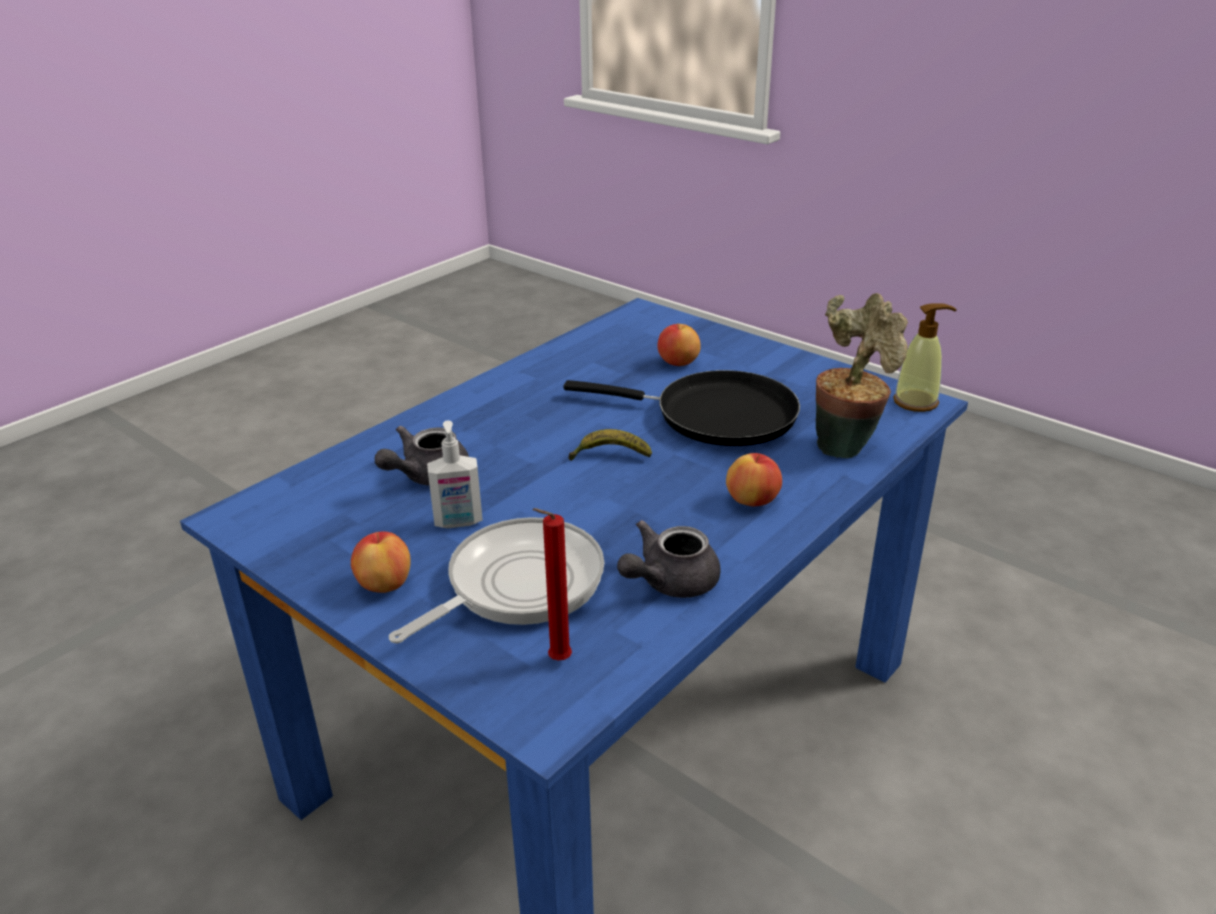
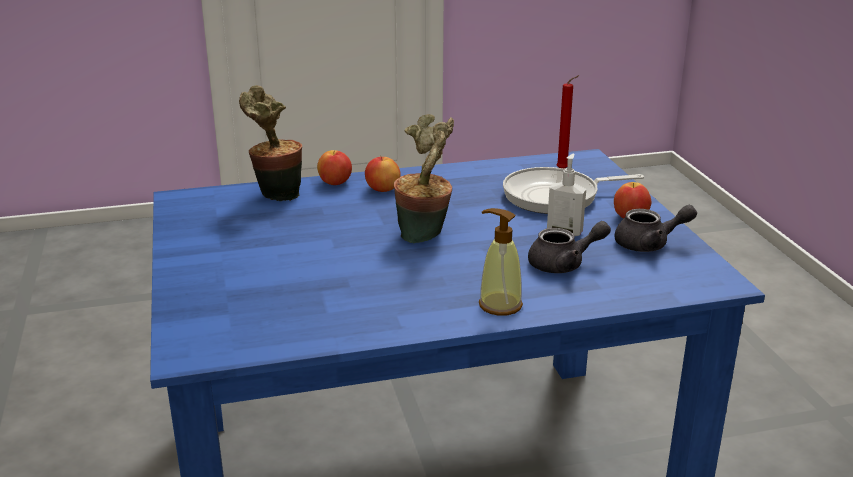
camera: 145 degrees left, 5 degrees down
(609, 456) = (425, 236): banana -> potted plant
(669, 582) = (478, 176): grey teapot -> grey teapot (649, 244)
(678, 363) = (264, 283): apple -> apple (335, 183)
(715, 415) = (316, 235): black frying pan -> none
(916, 402) = (182, 200): soap dispenser -> soap dispenser (500, 305)

